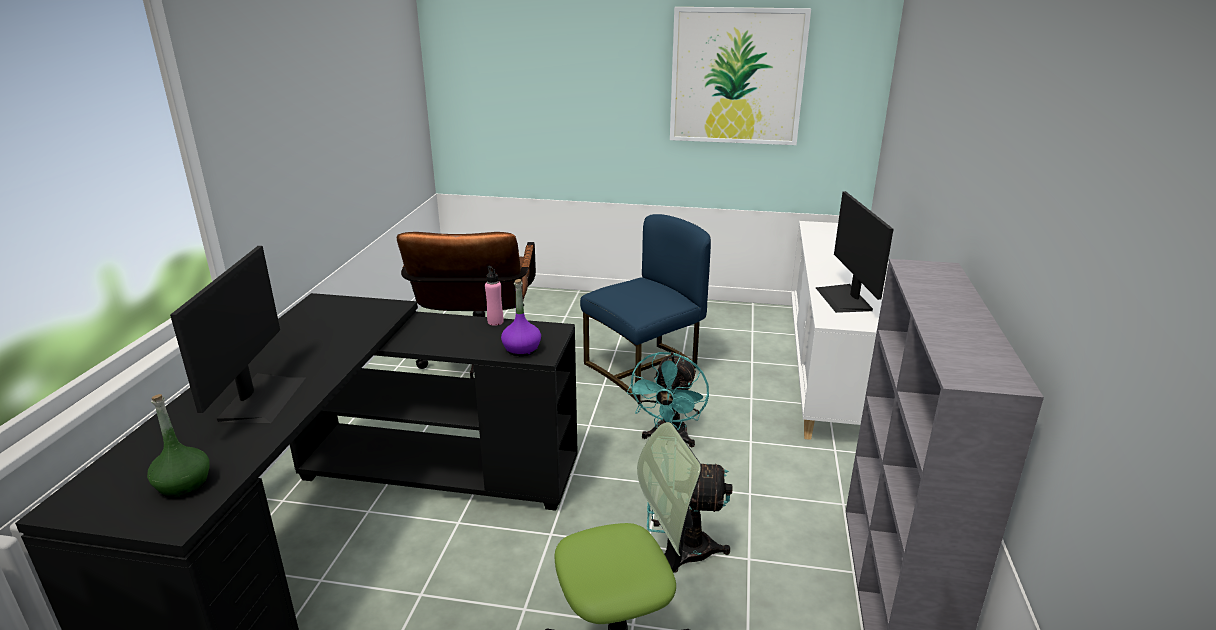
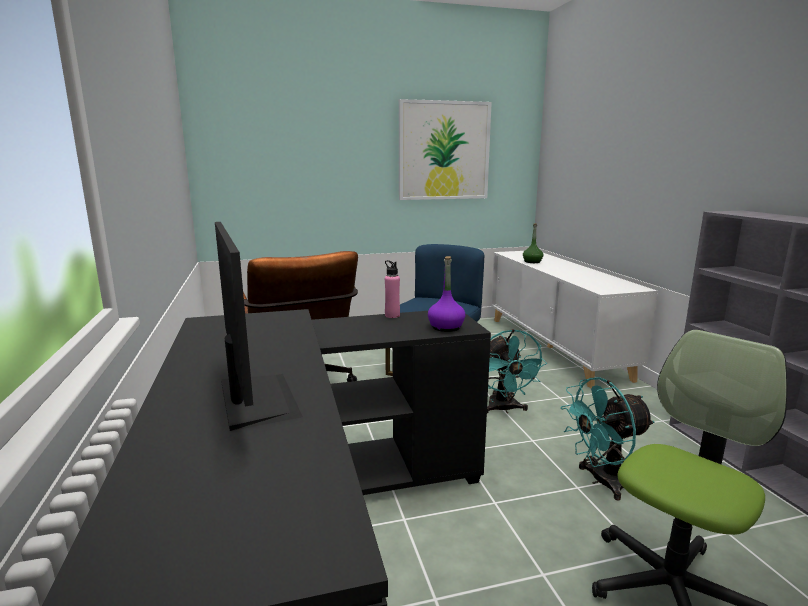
camera: 25 degrees left, 10 degrees down
(183, 485) = (278, 505): green bottle -> green bottle (532, 262)
(844, 299) = (590, 280): monitor -> none

